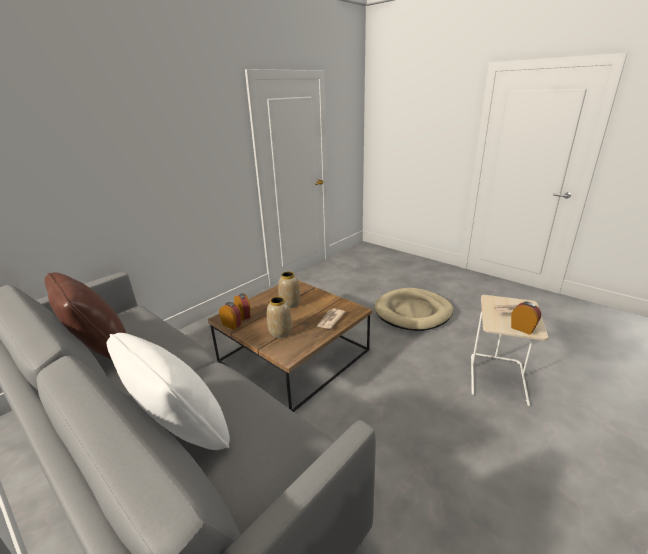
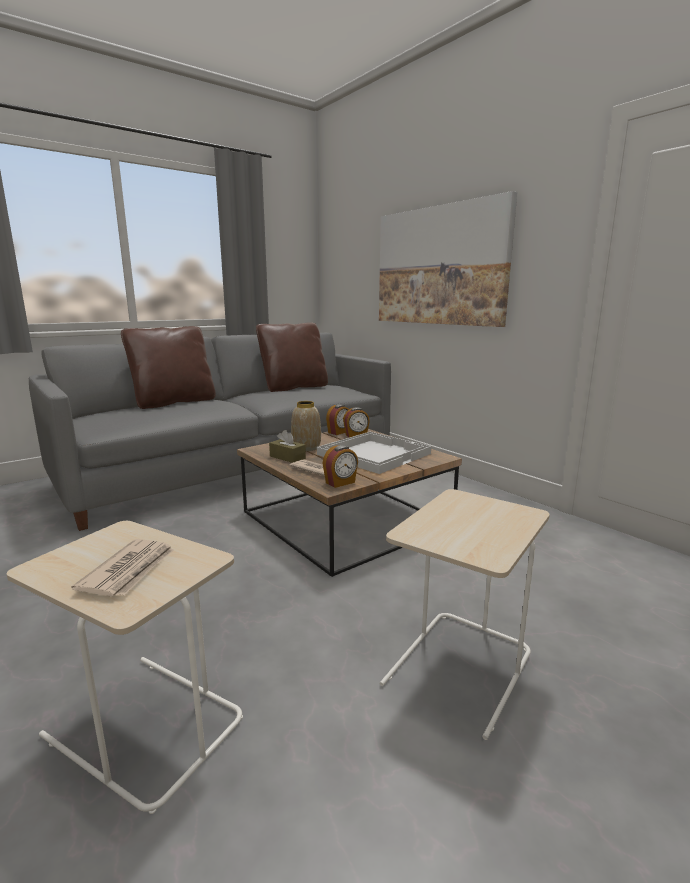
camera: 100 degrees right, 10 degrees down
(144, 169) = (439, 266): none -> picture
(181, 432) = (174, 402): white pillow -> brown pillow
(289, 304) = (374, 453): vase -> white tray
(306, 336) = (287, 457): none -> brown tissue box
(413, 312) = (460, 668): beige dog bed -> beige side table
(522, 328) = (69, 556): alarm clock -> alarm clock (340, 483)

